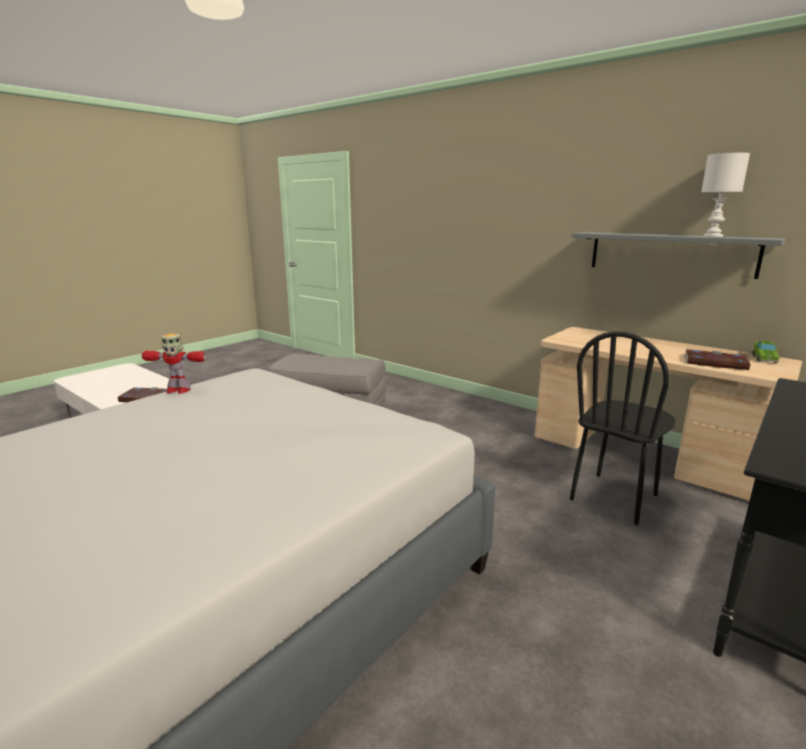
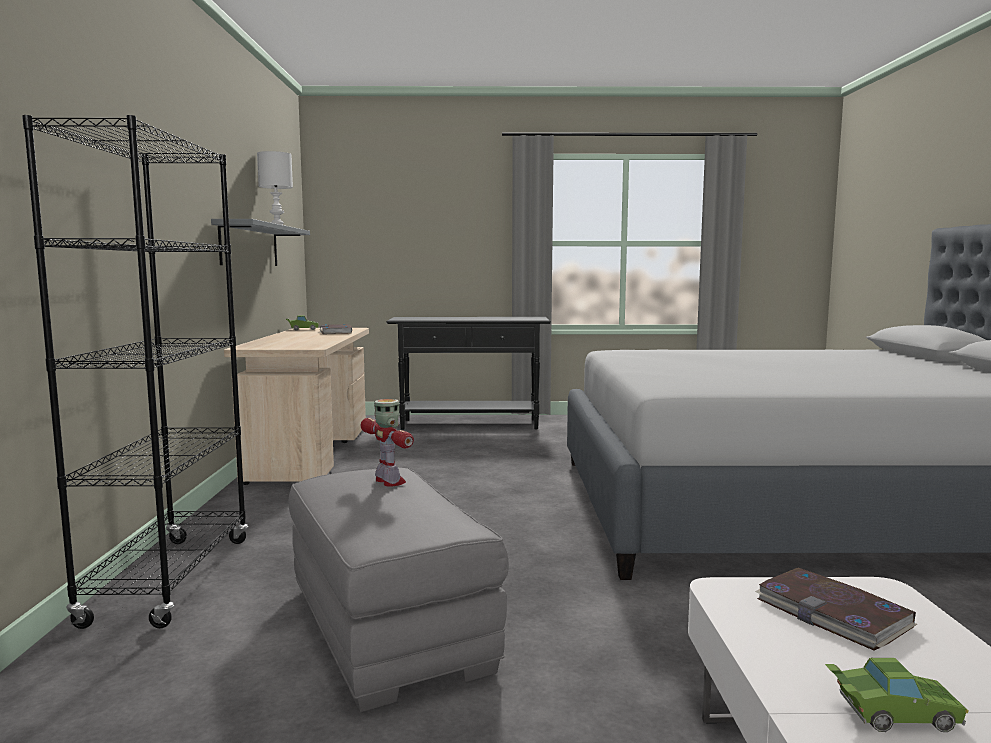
camera: 130 degrees left, 10 degrees down
(133, 383) = (891, 715): none -> green toy car
(178, 390) = (775, 390): toy robot -> toy robot (389, 482)
(430, 393) = (170, 580): none -> black bookcase
(614, 497) = (410, 452): black chair -> none

